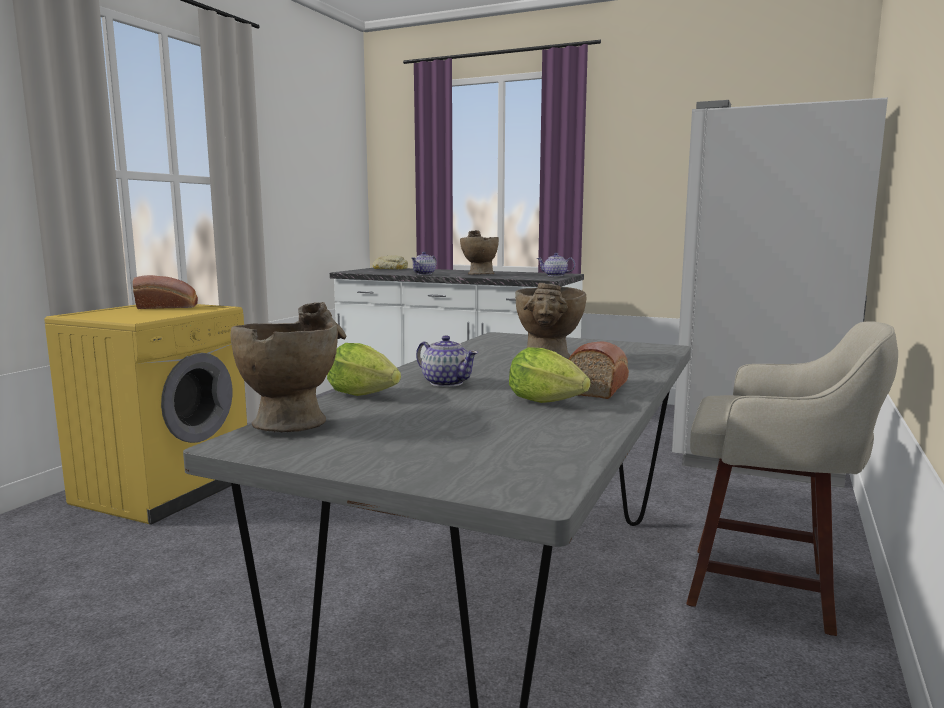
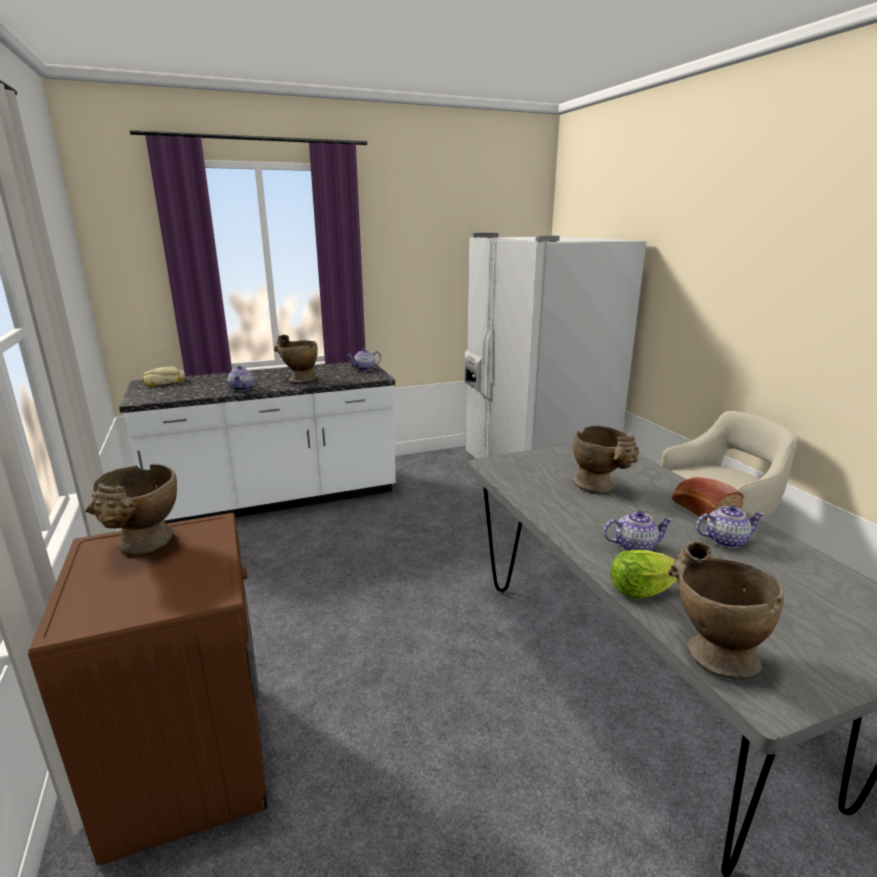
camera: 45 degrees left, 10 degrees up
(166, 490) = (194, 759): yellow washing machine -> brown washing machine
(169, 307) = (144, 547): bread -> beige vase
(545, 401) = (724, 540): lettuce -> teapot

